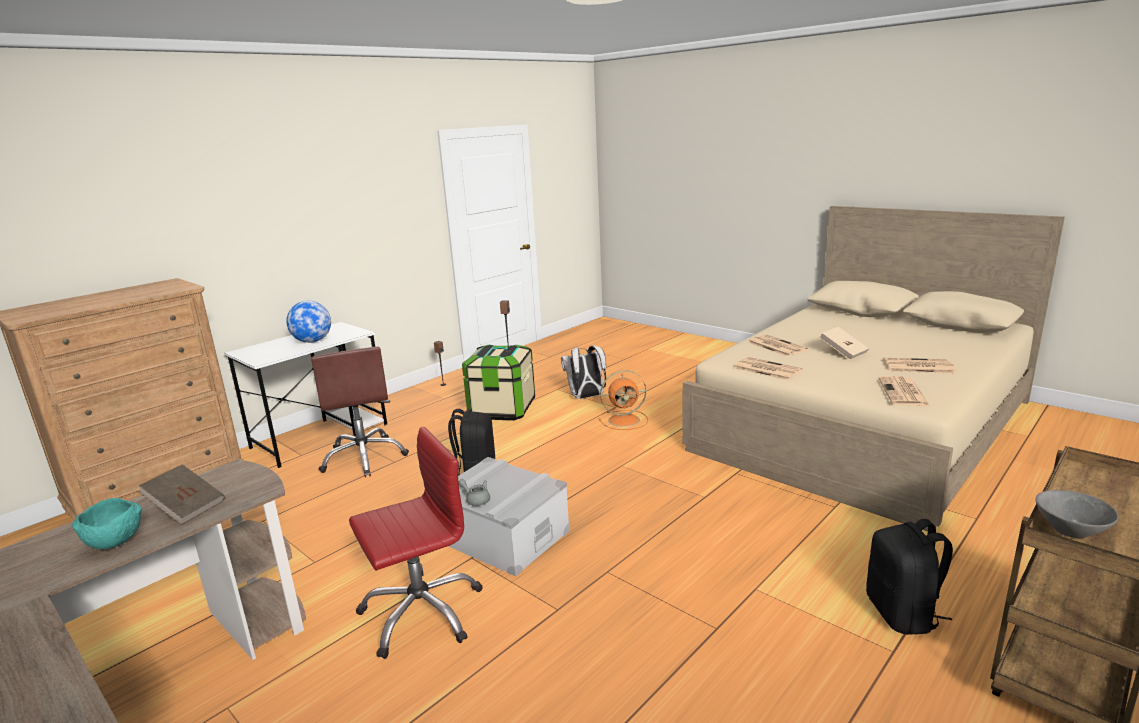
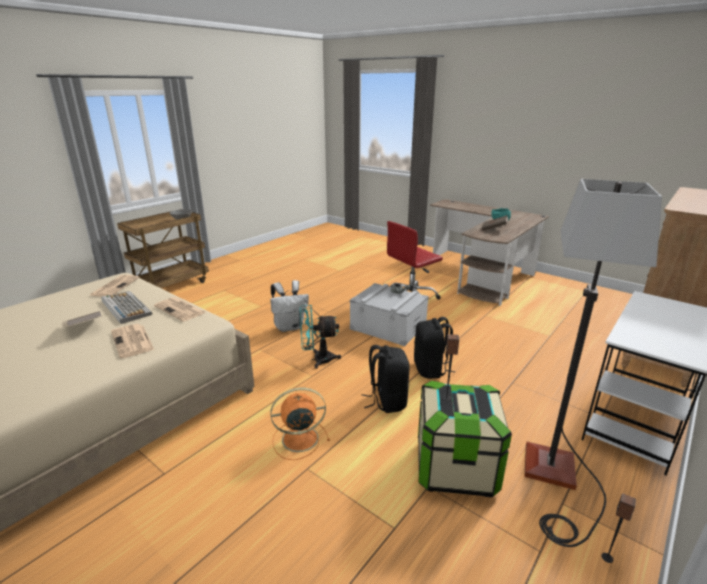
camera: 175 degrees right, 5 degrees up
(312, 341) = (653, 324): globe -> none
(364, 457) = (546, 388): brown office chair -> none
(436, 406) = (555, 480): none -> floor lamp
(586, 397) = (345, 498): white backpack -> white backpack (289, 327)
(617, 483) = (317, 359): none -> turquoise fan
(836, 370) = (125, 307): none -> keyboard
(903, 614) = (206, 299): black backpack -> black backpack (387, 400)
(918, 366) = (56, 308): newspaper -> none

